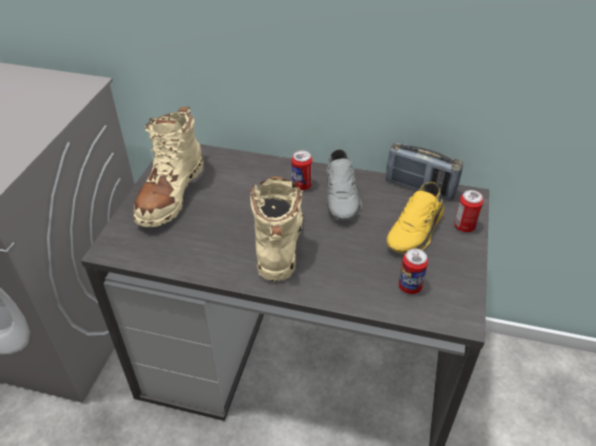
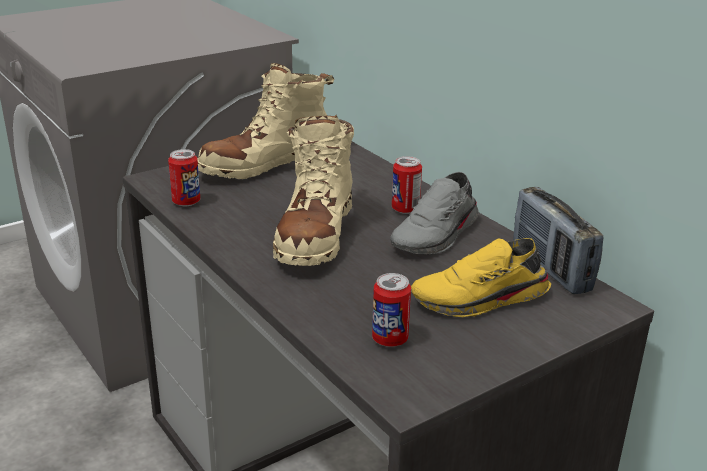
camera: 40 degrees right, 15 degrees down
(278, 235) = (315, 234): beige boot -> beige boot turned 150 degrees clockwise
(464, 226) = (553, 325): can -> can (186, 202)

